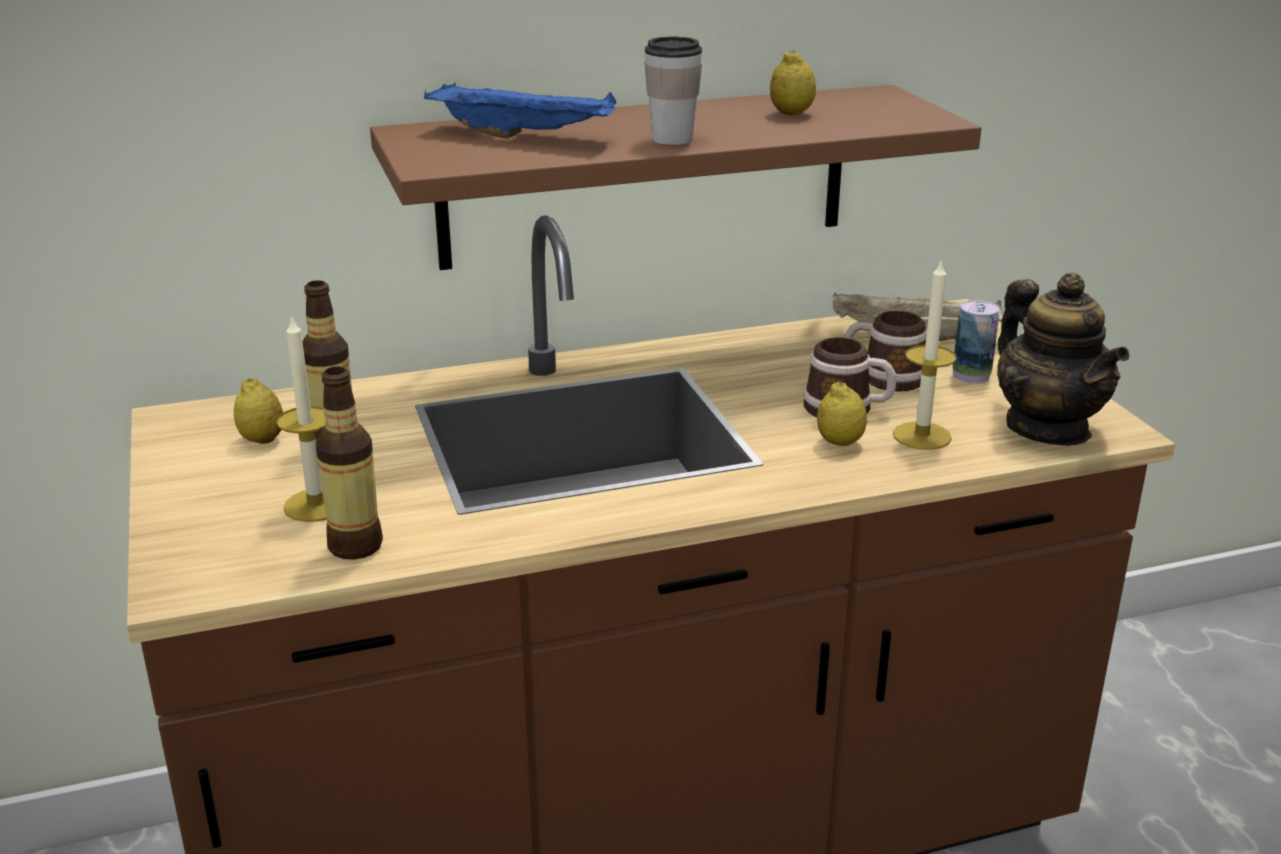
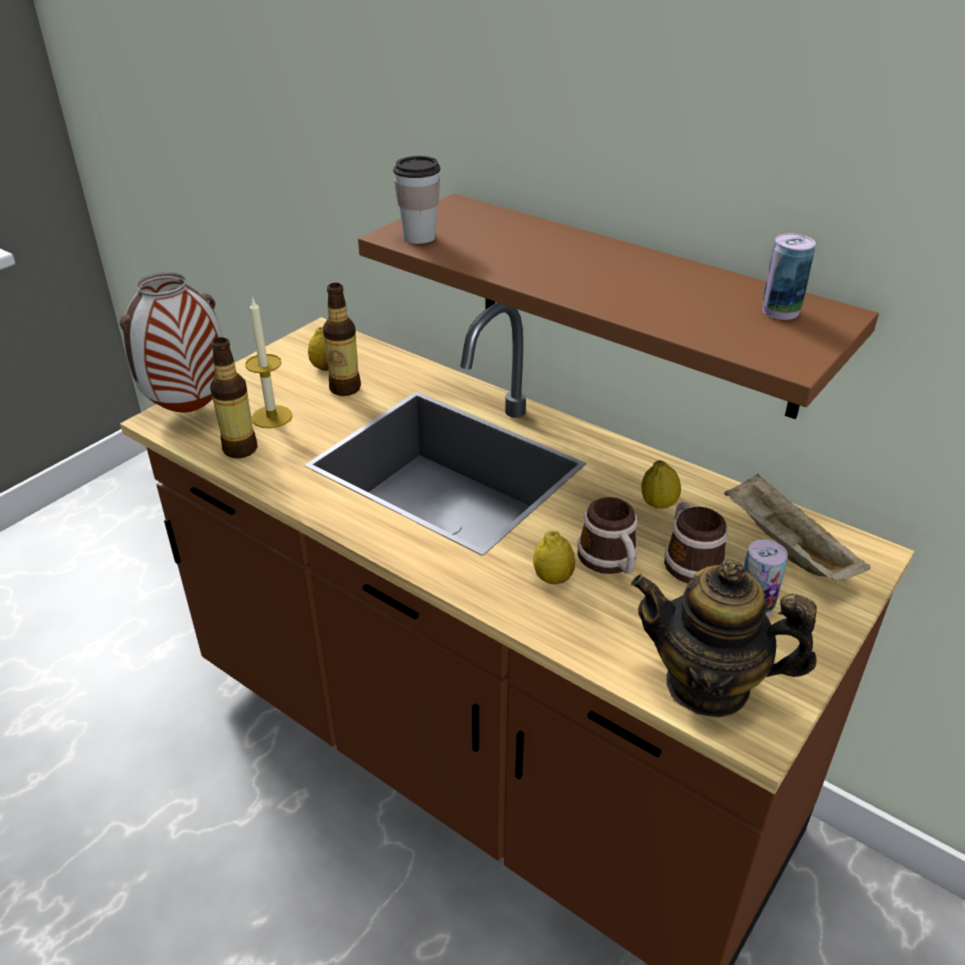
camera: 55 degrees right, 10 degrees up
(198, 560) = (189, 411): none -> vase
(525, 136) = (497, 237): blue tray -> none
(672, 139) = (562, 281): cup -> cup (419, 237)
(791, 114) = (702, 300): lemon -> lemon (658, 504)
(849, 102) = (780, 311): none -> can
(922, 436) = (611, 616): candle -> none
(1048, 428) = (708, 685): teapot -> teapot turned 75 degrees clockwise

